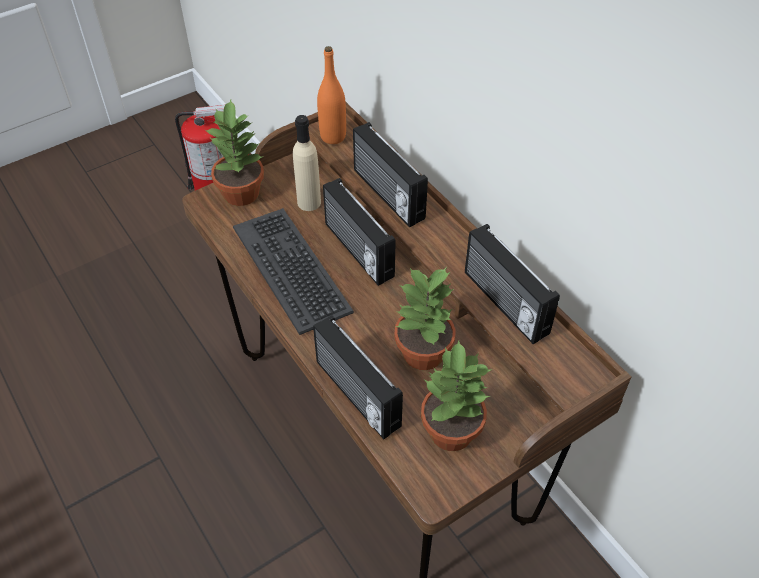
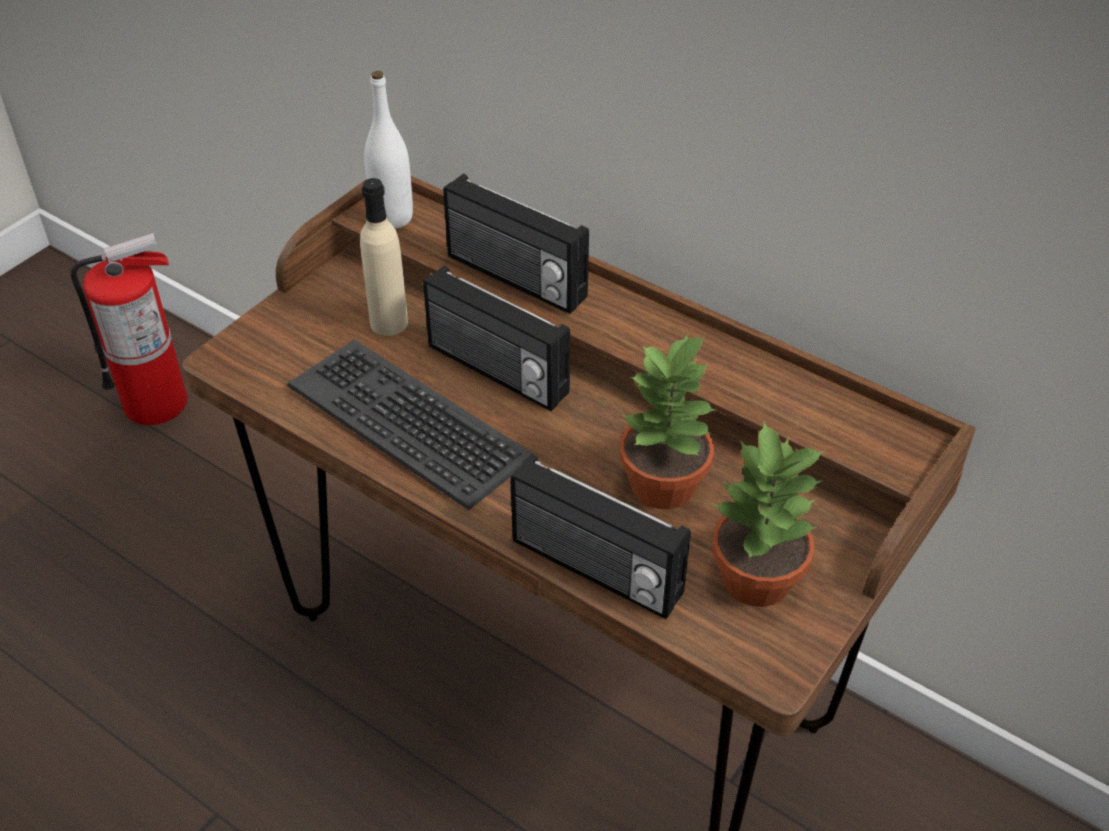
camera: 20 degrees left, 5 degrees down
(242, 193) = (277, 334): potted plant -> none
(333, 136) = (392, 218): orange bottle -> white bottle
(504, 303) = (756, 381): radio -> none

